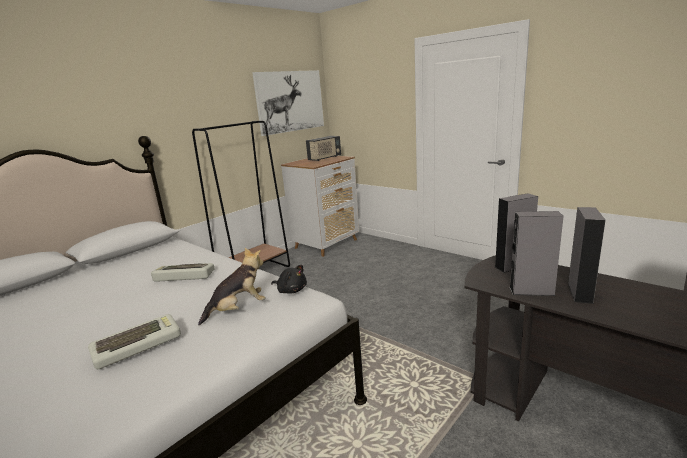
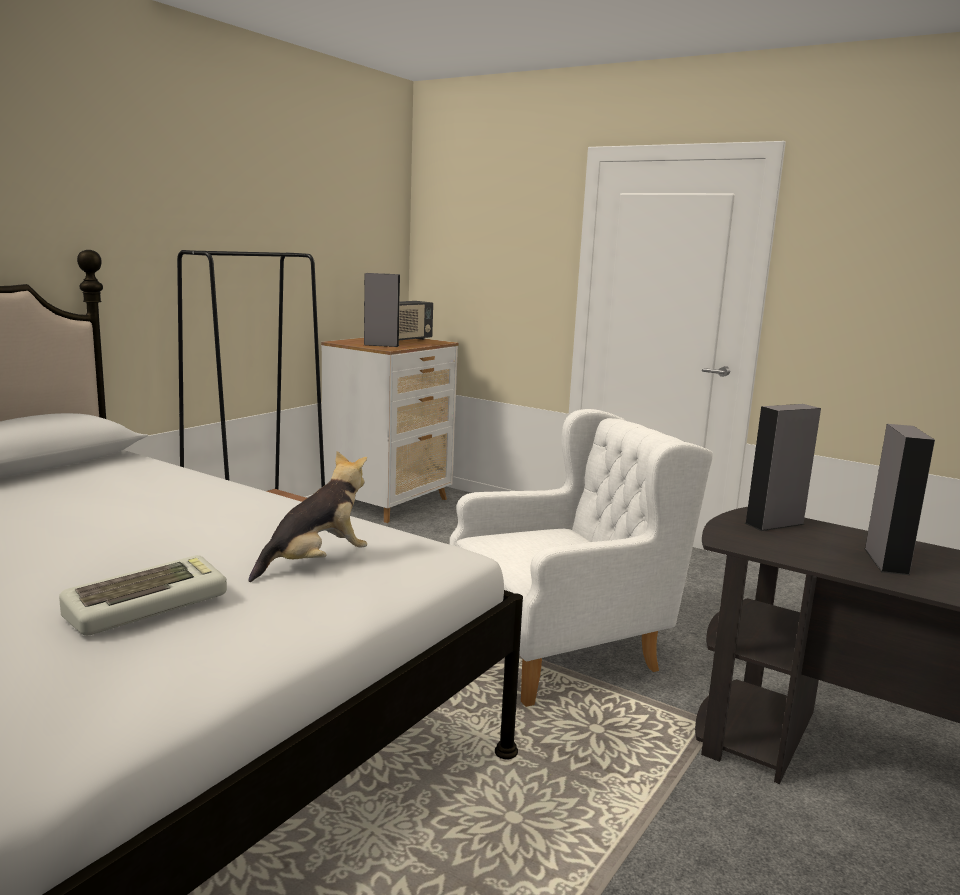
camera: 10 degrees left, 5 degrees down
(183, 276) = (181, 510): keyboard -> none
(290, 101) = (349, 229): picture -> none
(291, 290) = (402, 540): black plush toy -> none
(404, 333) = (564, 650): none -> white armchair
(531, 291) = (813, 556): grey speaker -> grey speaker (381, 345)

